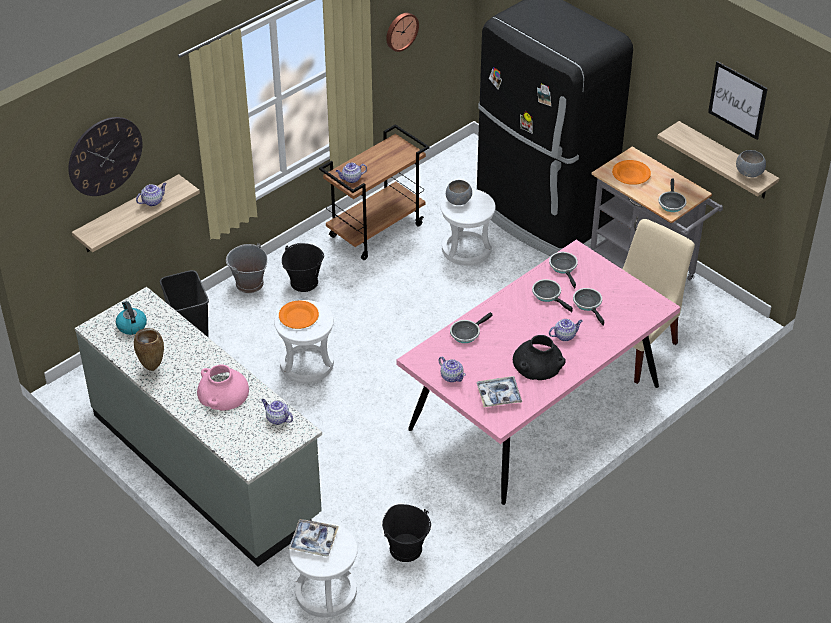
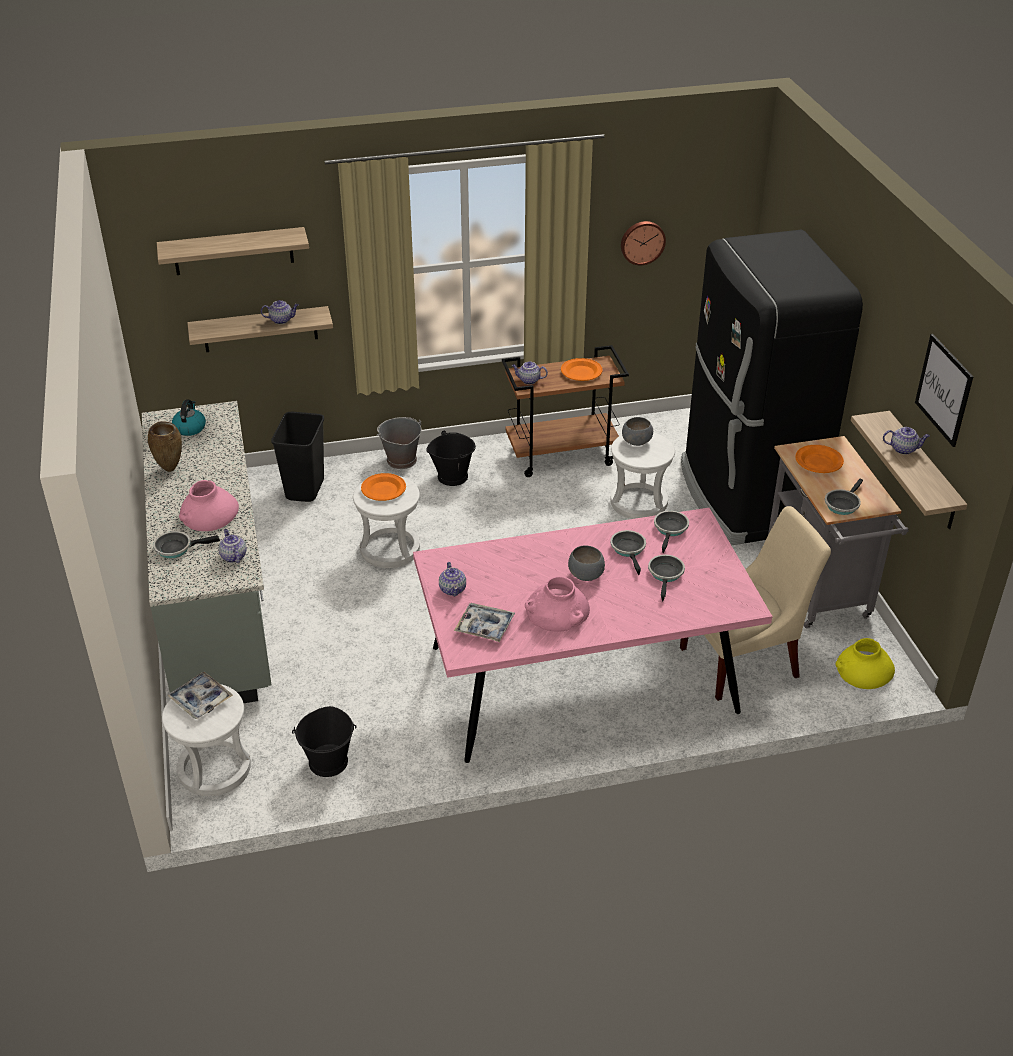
camera: 30 degrees right, 5 degrees down
(105, 156) = (233, 251): wall clock -> shelf
(386, 157) = (581, 372): none -> orange plate
(466, 333) = (507, 554): frying pan -> frying pan (177, 548)
(538, 362) = (557, 611): black vase -> pink vase
(565, 336) = (611, 596): teapot -> teapot (903, 449)
(714, 319) = (864, 669): none -> yellow vase
(749, 173) = (932, 487): grey bowl -> grey bowl (586, 575)

